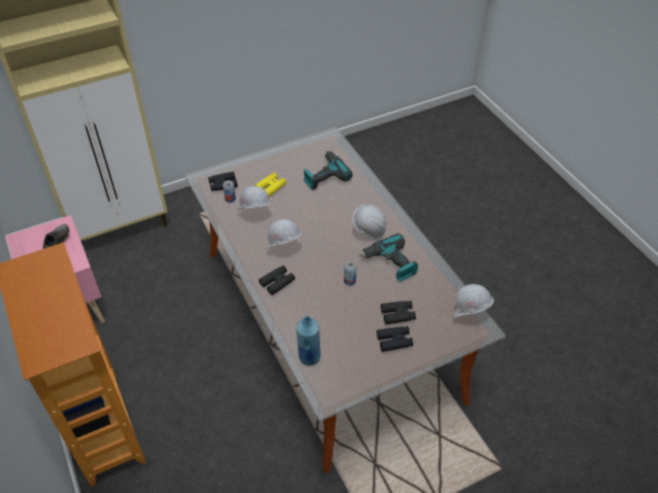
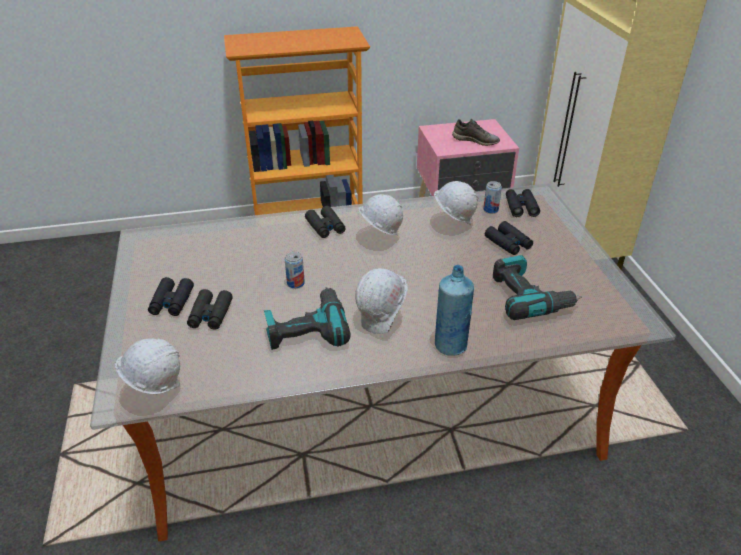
camera: 105 degrees right, 10 degrees down
(270, 187) = (508, 243): yellow binoculars -> black binoculars
(309, 357) = (201, 233): blue bottle -> blue bottle (450, 345)

